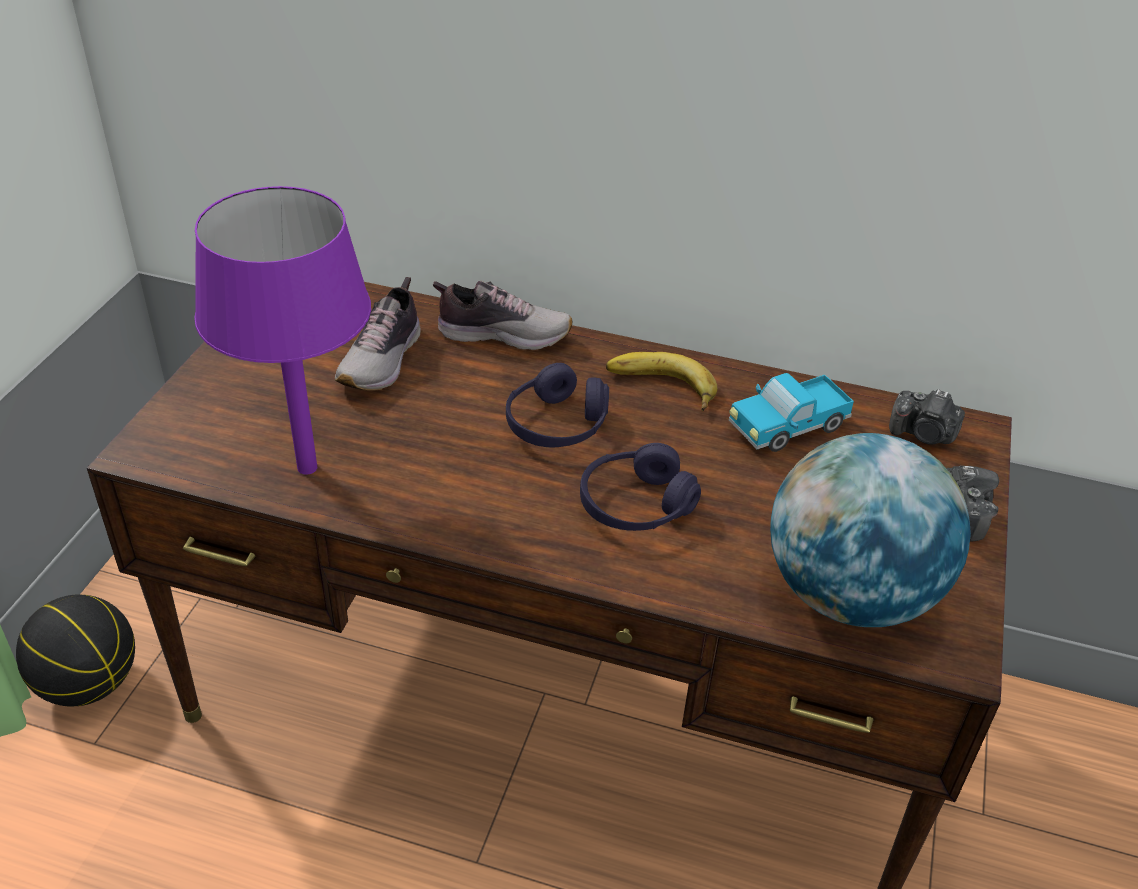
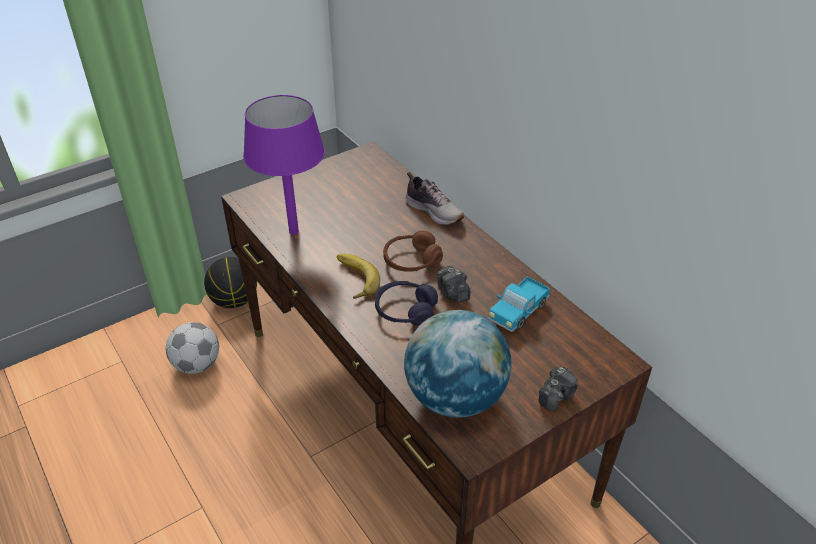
camera: 40 degrees right, 0 degrees up
(120, 837) = (197, 364): none -> football
(383, 360) = (370, 201): shoe -> none
(556, 424) = (411, 261): purple headphones -> brown headphones
(660, 389) = (477, 267): banana -> banana (353, 279)
(787, 428) = (518, 313): toy truck -> toy truck turned 60 degrees counterclockwise
(923, 434) = (587, 350): camera -> camera (453, 293)

